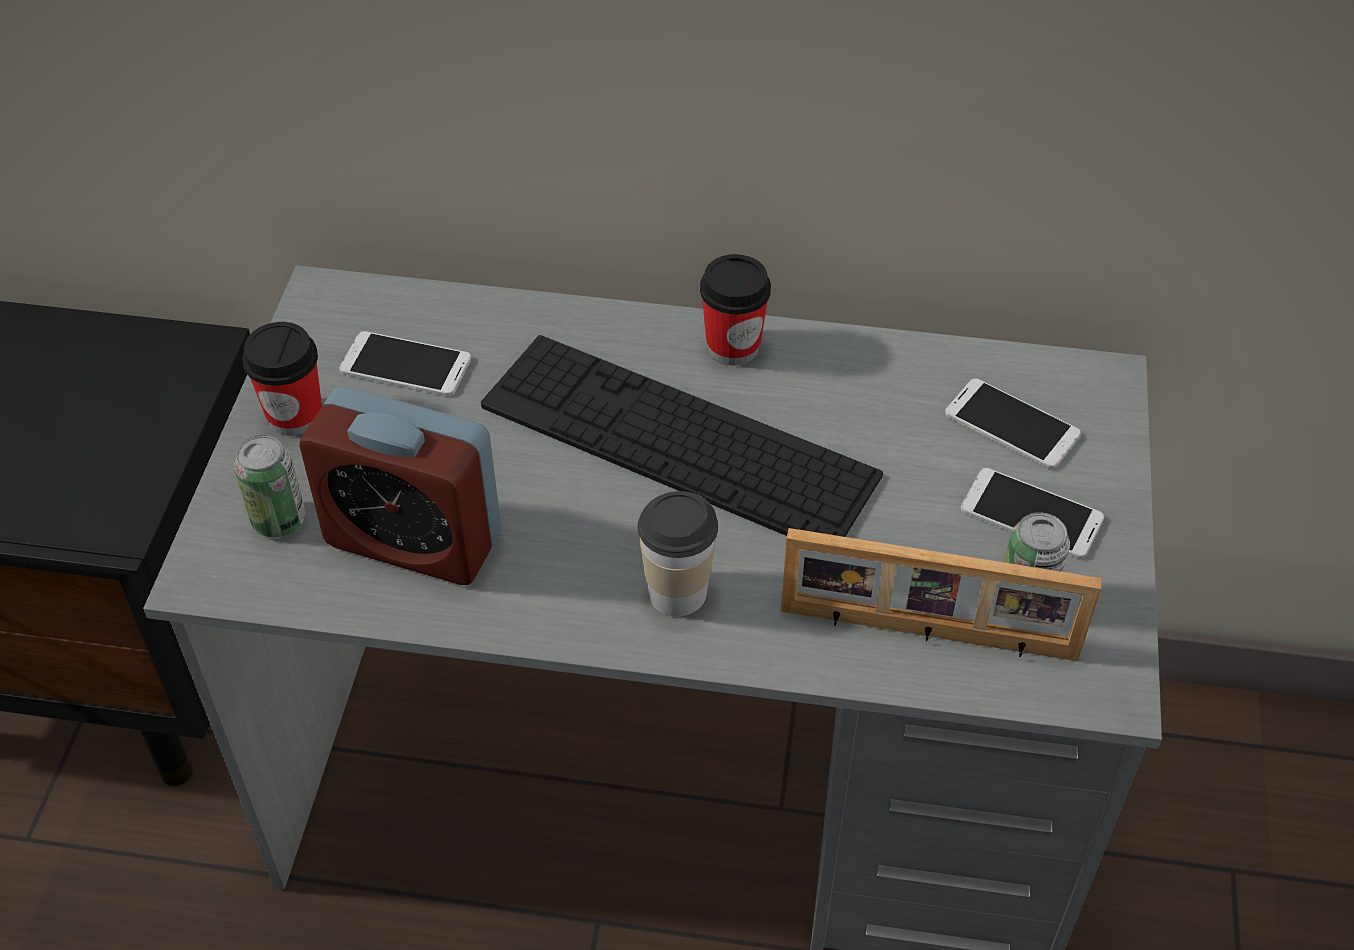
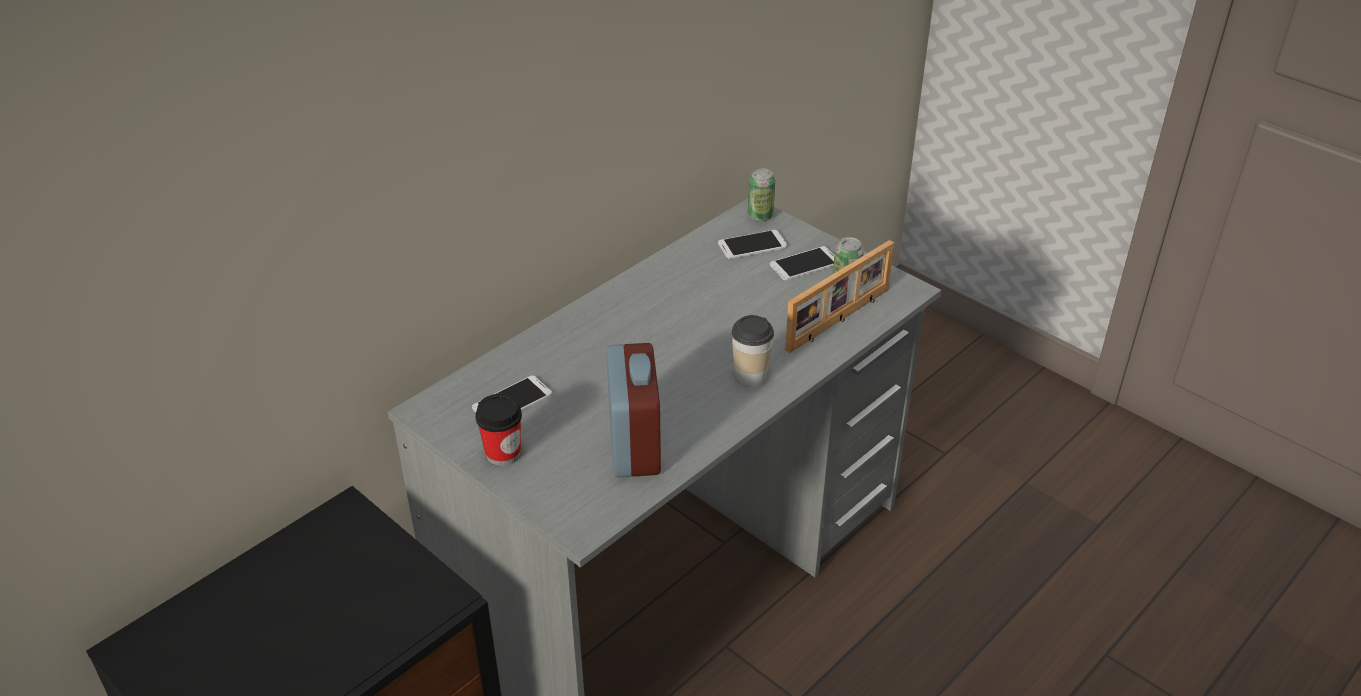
camera: 55 degrees left, 10 degrees down
(279, 520) = (571, 487): can -> can (760, 216)
(413, 540) = (634, 445): alarm clock -> alarm clock turned 60 degrees counterclockwise
(678, 441) = (661, 337): keyboard -> none
(733, 346) = (621, 295): cup -> none

